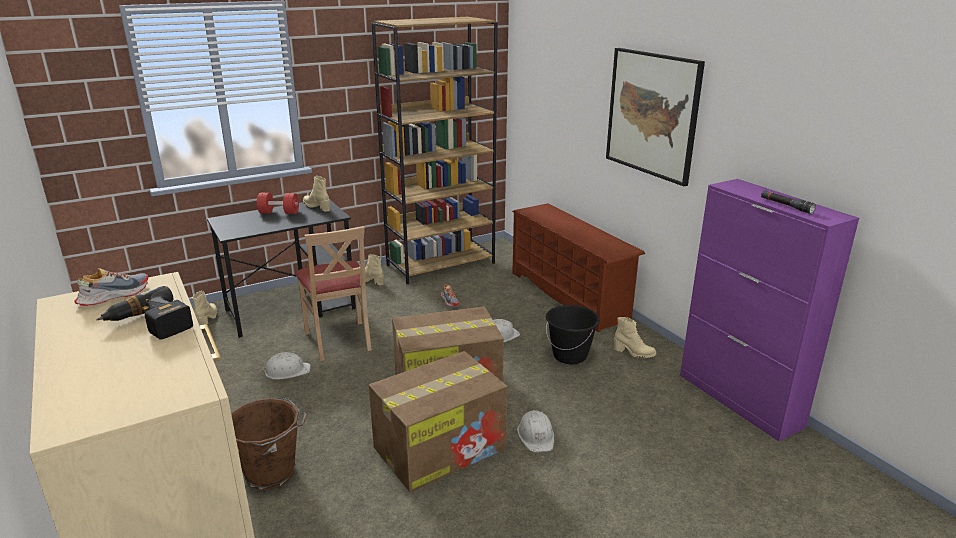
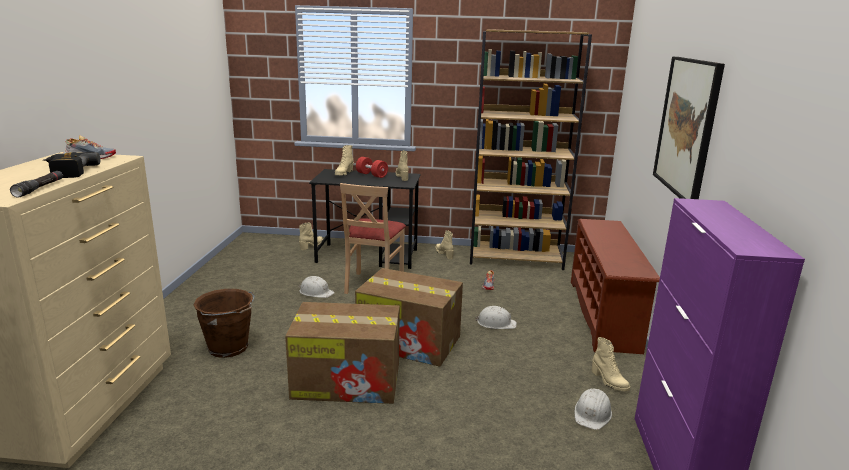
camera: 35 degrees right, 5 degrees down
(243, 219) = (343, 173): none -> beige boot
(536, 435) = (430, 406): white hard hat -> white hard hat (592, 413)
(570, 356) = (540, 360): black bucket -> none
(786, 206) = (724, 229): black flashlight -> black flashlight (40, 188)

